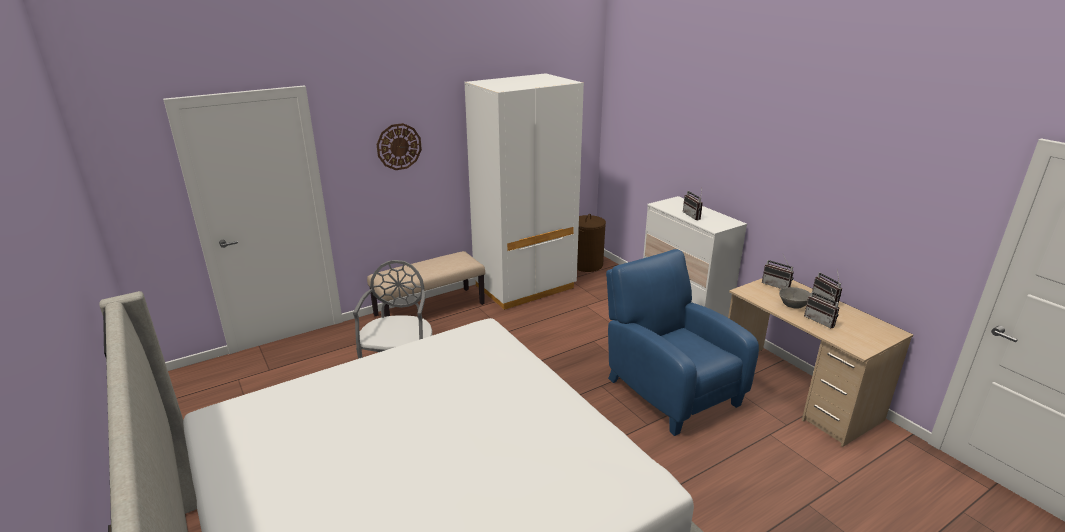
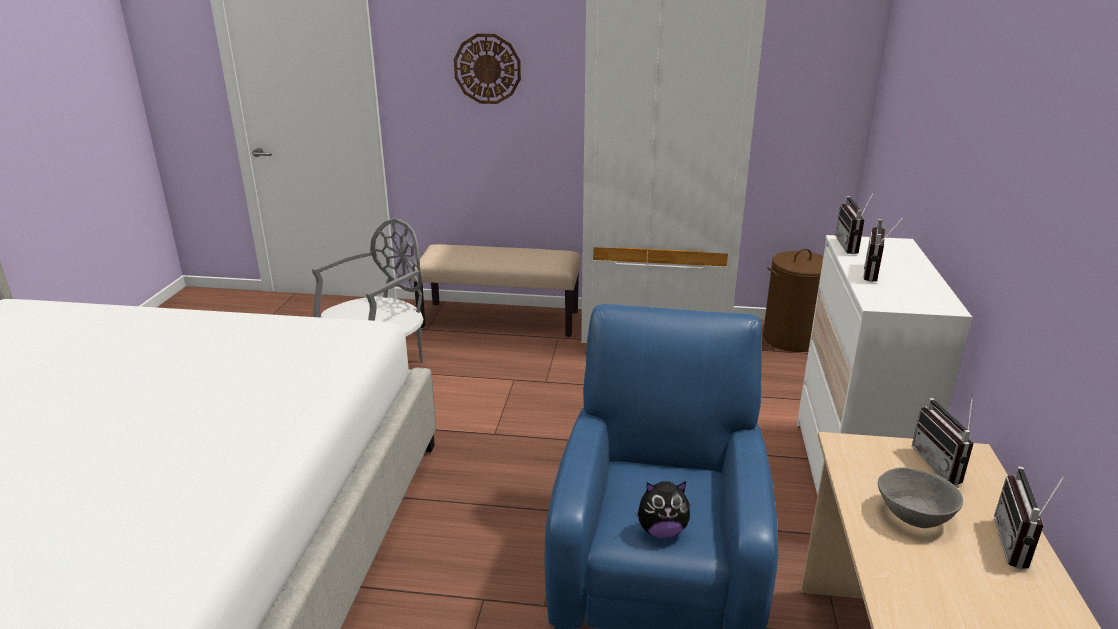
camera: 40 degrees right, 0 degrees up
(705, 356) = (662, 531): none -> plush toy
(821, 321) = (929, 576): radio -> radio (852, 246)

